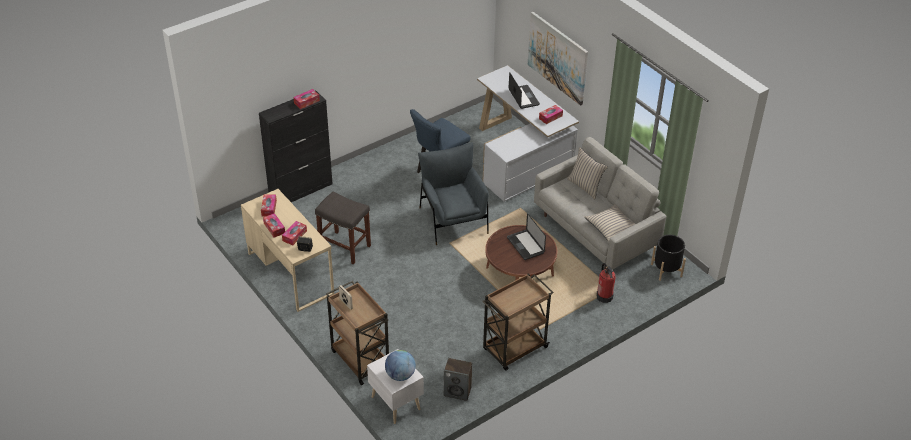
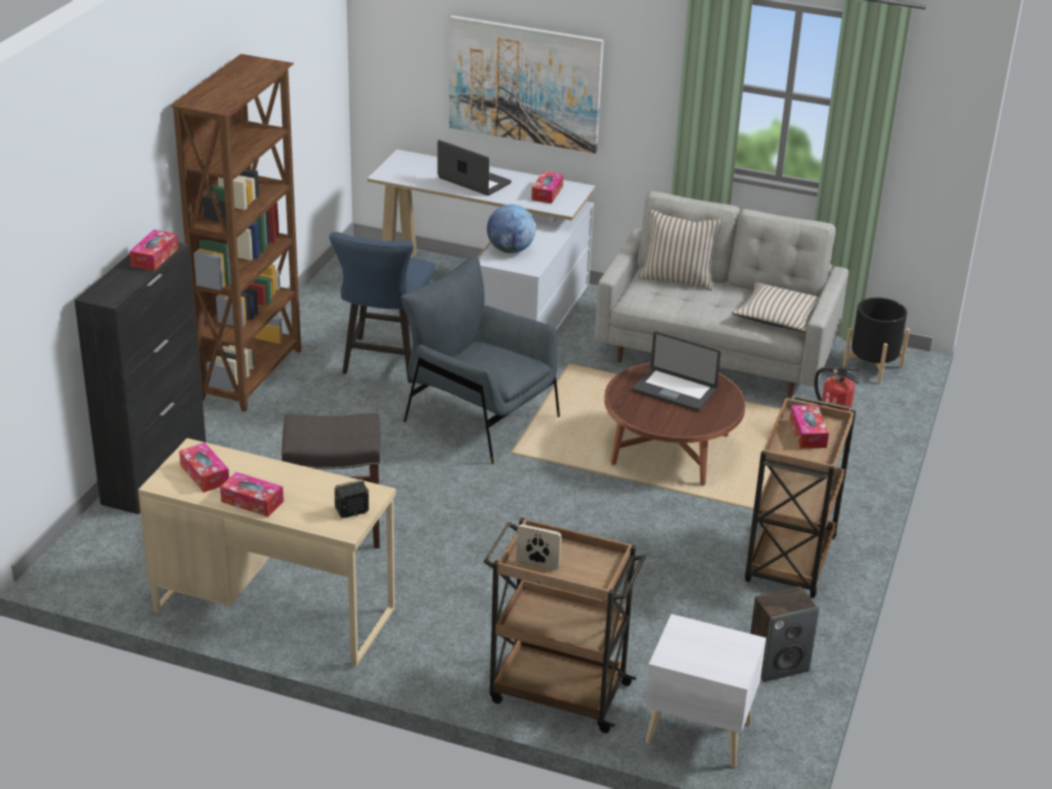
camera: 35 degrees left, 10 degrees down
(294, 236) = (307, 499): tissue box -> tissue box (807, 433)
(379, 158) = (253, 375): none -> brown bookcase
(400, 375) = (725, 652): globe -> globe (510, 250)

